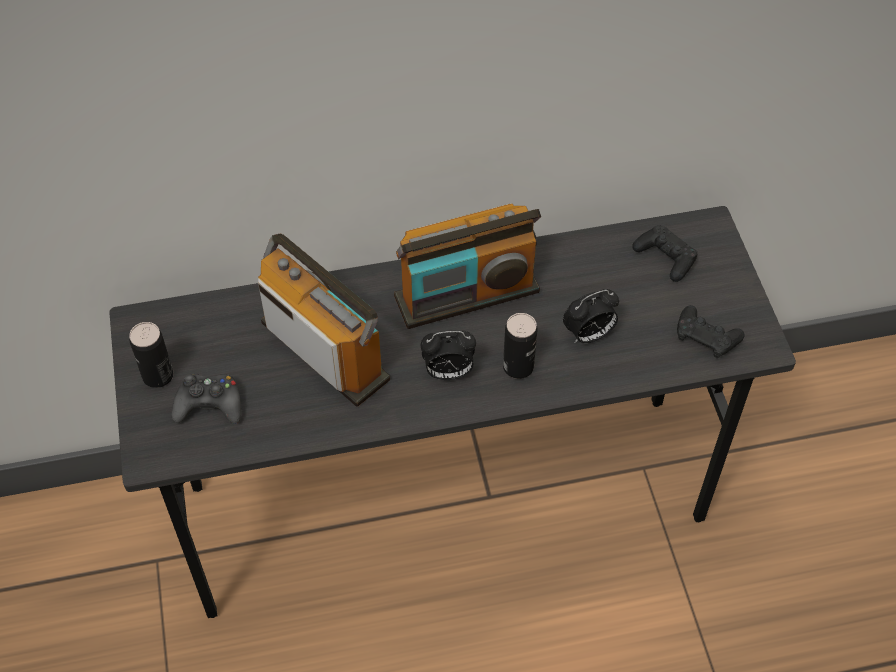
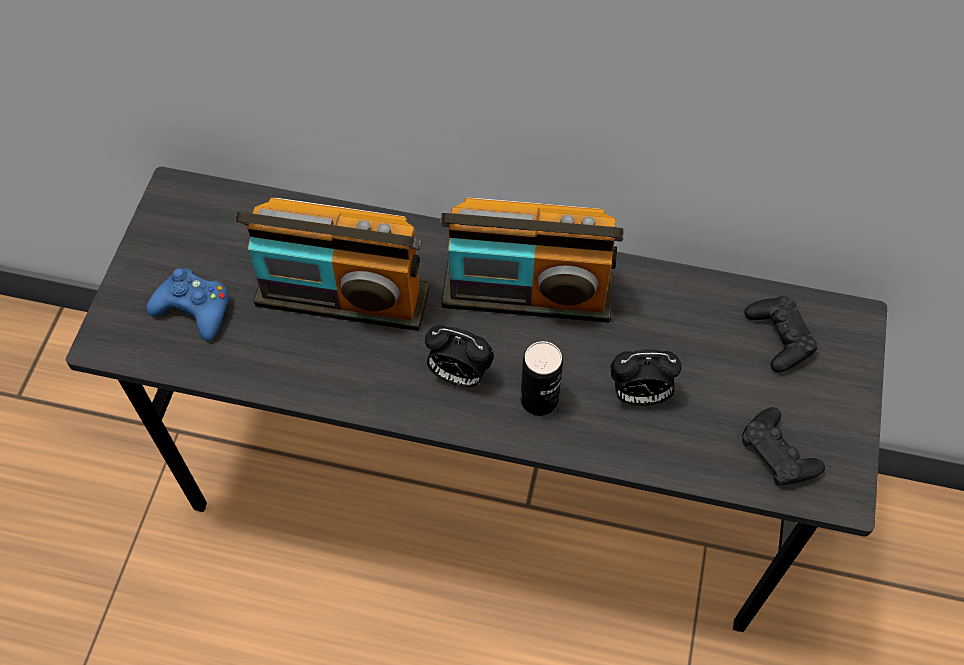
camera: 25 degrees right, 5 degrees up
(158, 376) = (162, 256): can -> none
(209, 404) = (194, 309): black game controller -> blue game controller
(325, 350) = (342, 297): radio -> radio turned 120 degrees clockwise

